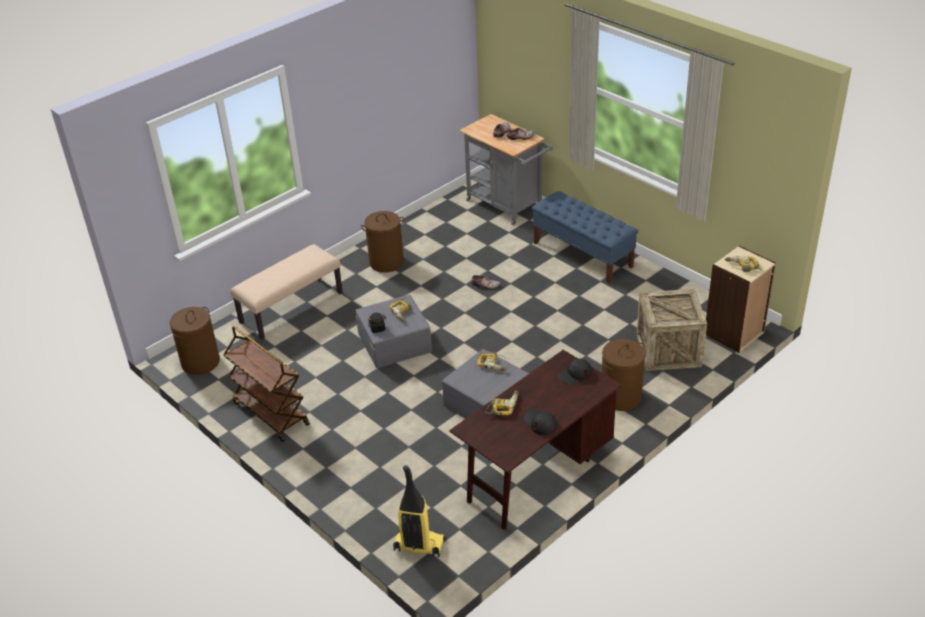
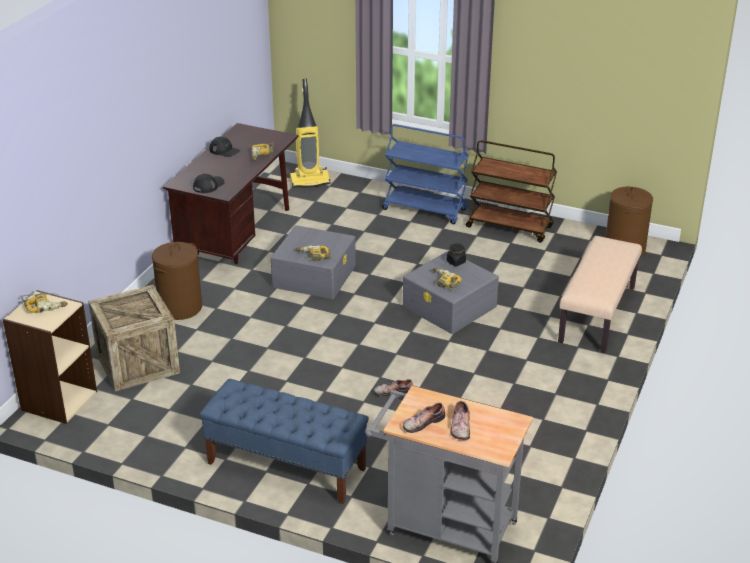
camera: 155 degrees right, 5 degrees down
(328, 460) = (425, 209): none -> blue cart
(386, 262) = (543, 392): brown laundry basket -> none

